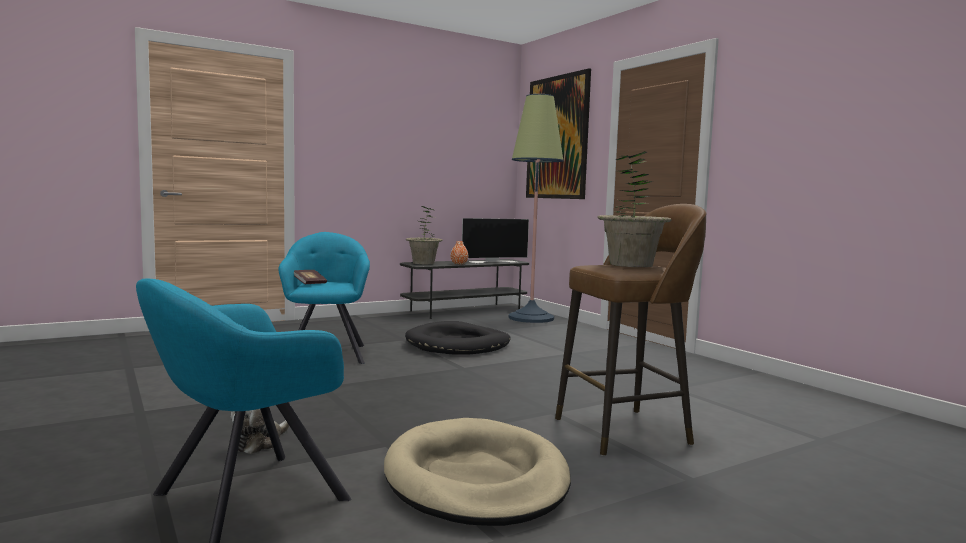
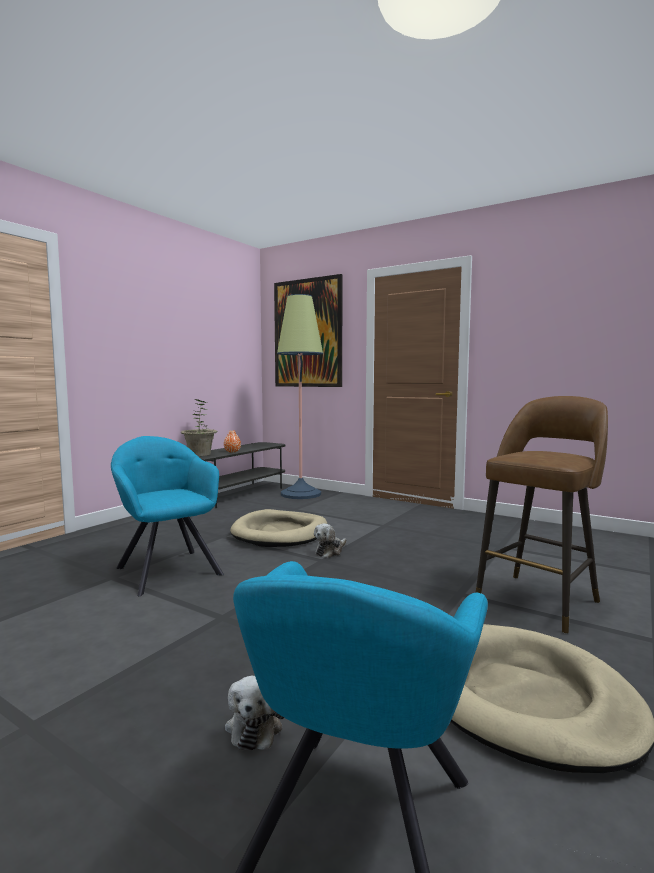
camera: 25 degrees left, 0 degrees up
(310, 284) = (150, 497): book -> none
(458, 344) = (280, 533): black dog bed -> beige dog bed
(481, 364) = (330, 551): none -> plush toy
(493, 261) = (255, 446): television -> none
(631, 265) = (540, 453): potted plant -> none

